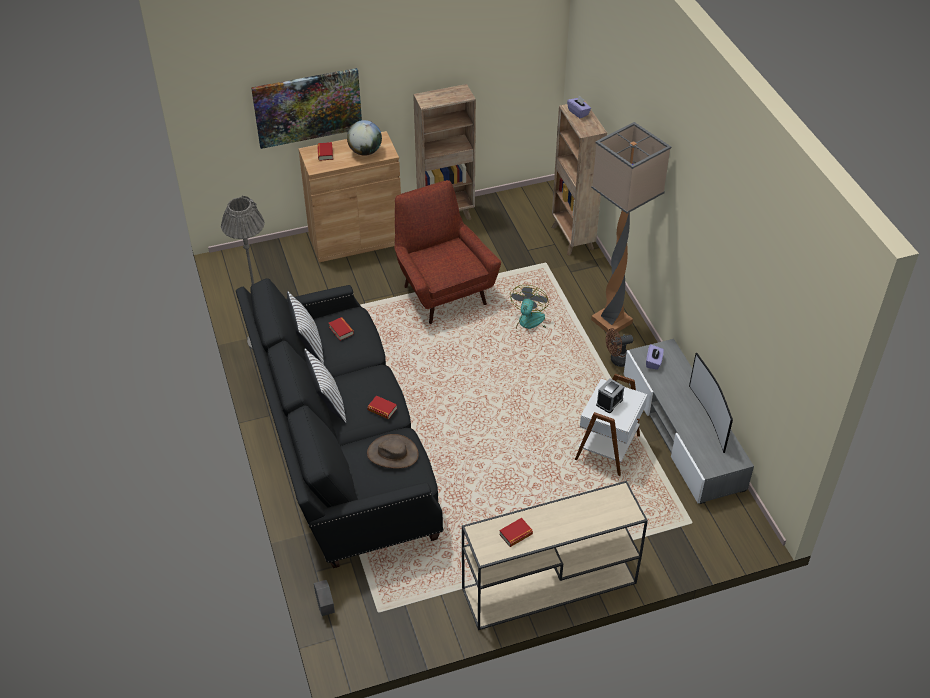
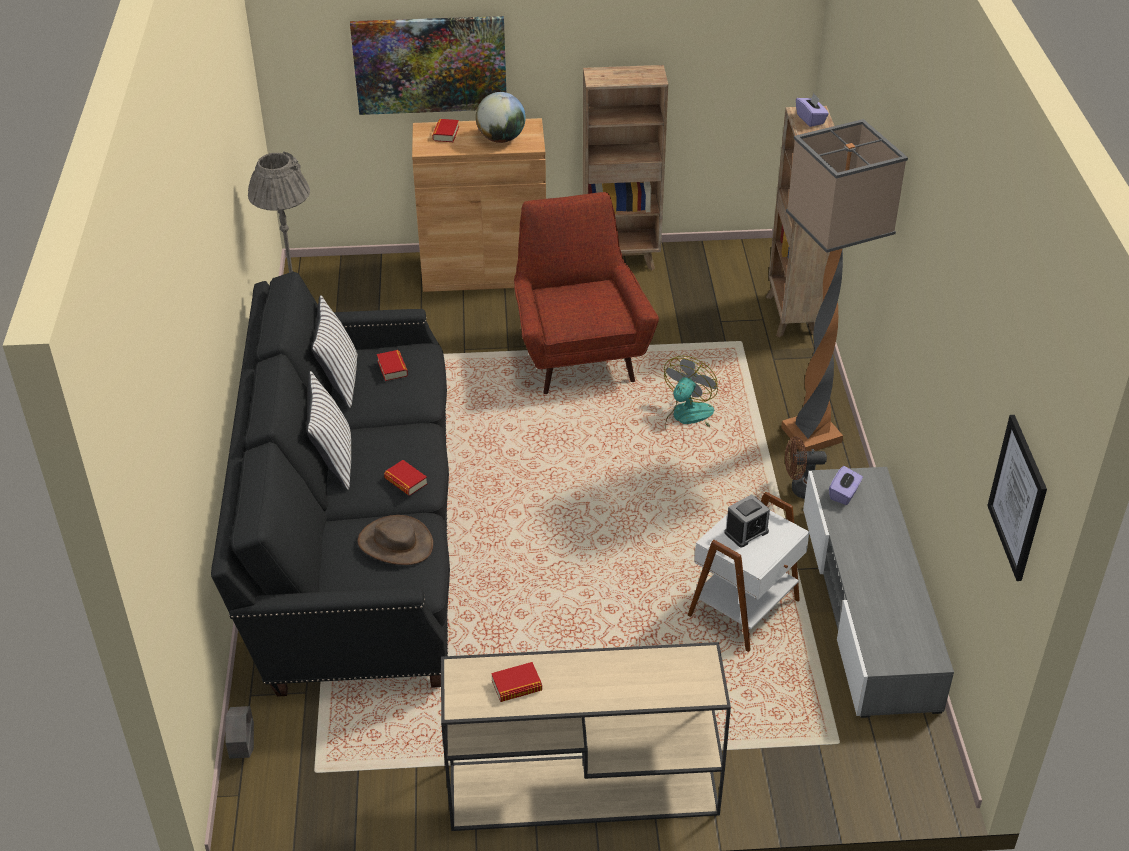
camera: 15 degrees right, 5 degrees down
(709, 418) = (905, 588): television -> none
(799, 364) = (1018, 497): none -> picture

